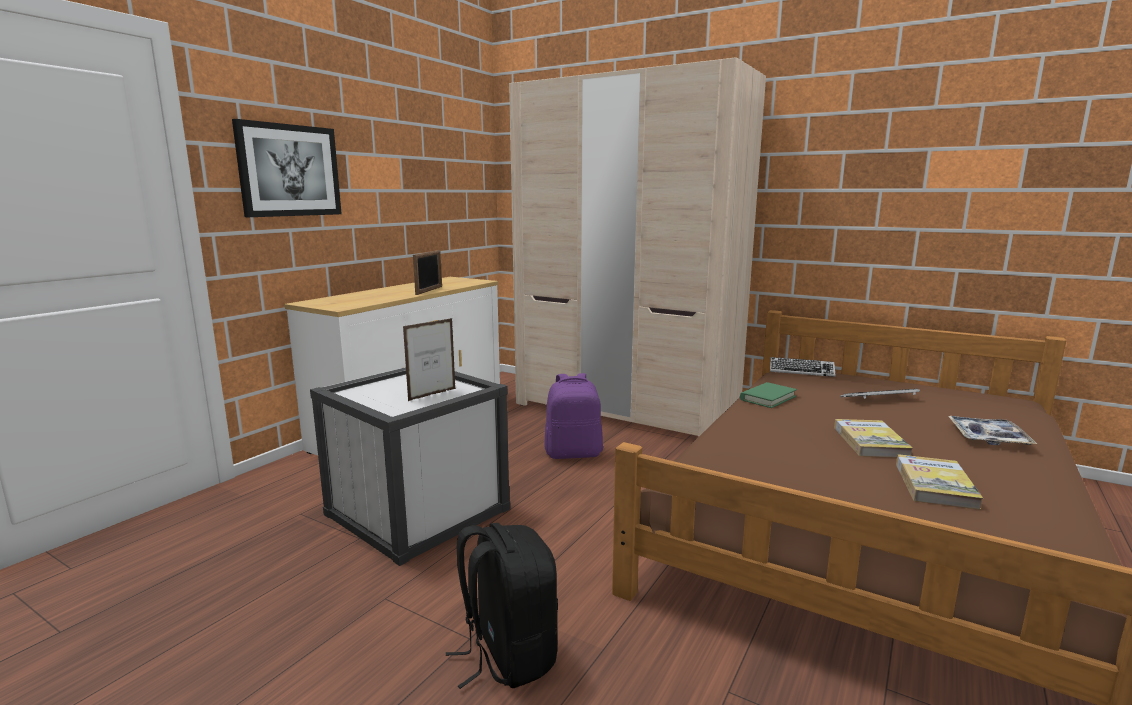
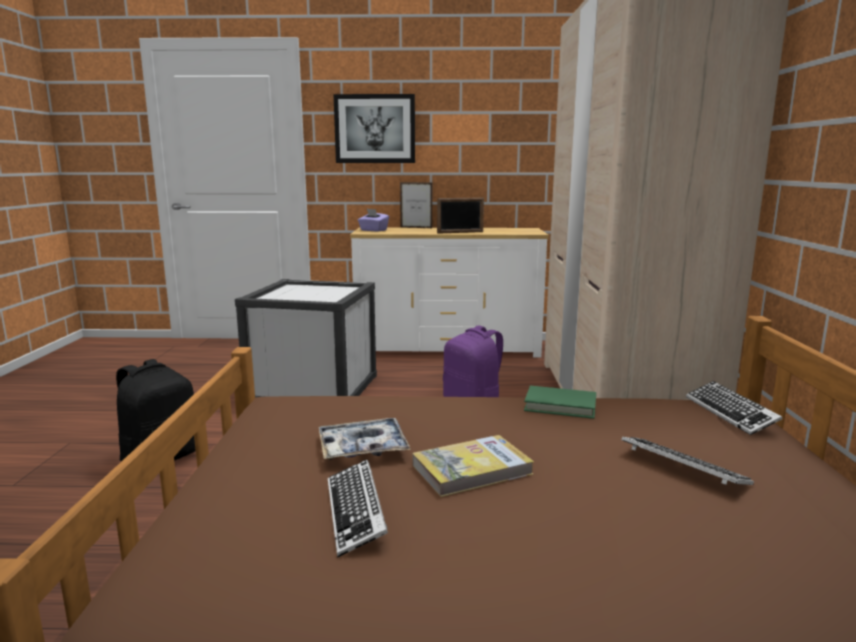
camera: 60 degrees right, 0 degrees up
(334, 303) = (373, 230): none -> purple tissue box
(432, 394) = (309, 298): picture frame -> picture frame (416, 228)
(935, 485) = (356, 513): book -> keyboard
(988, 437) = (615, 561): tray -> tray (363, 448)

